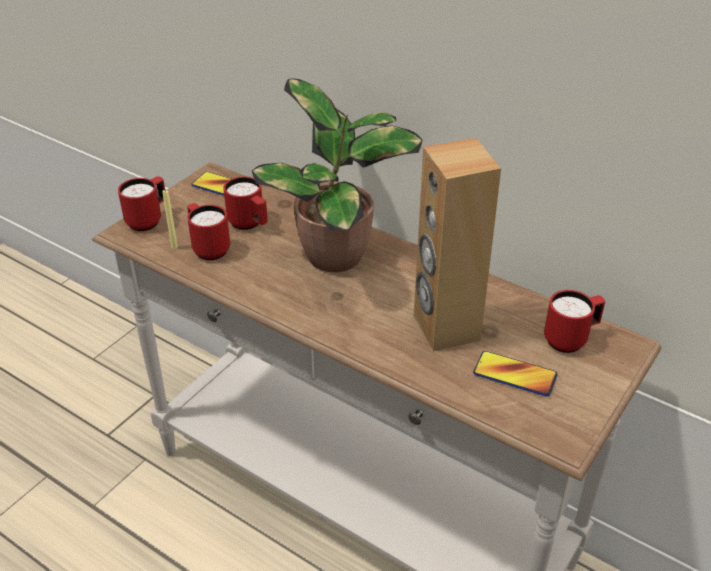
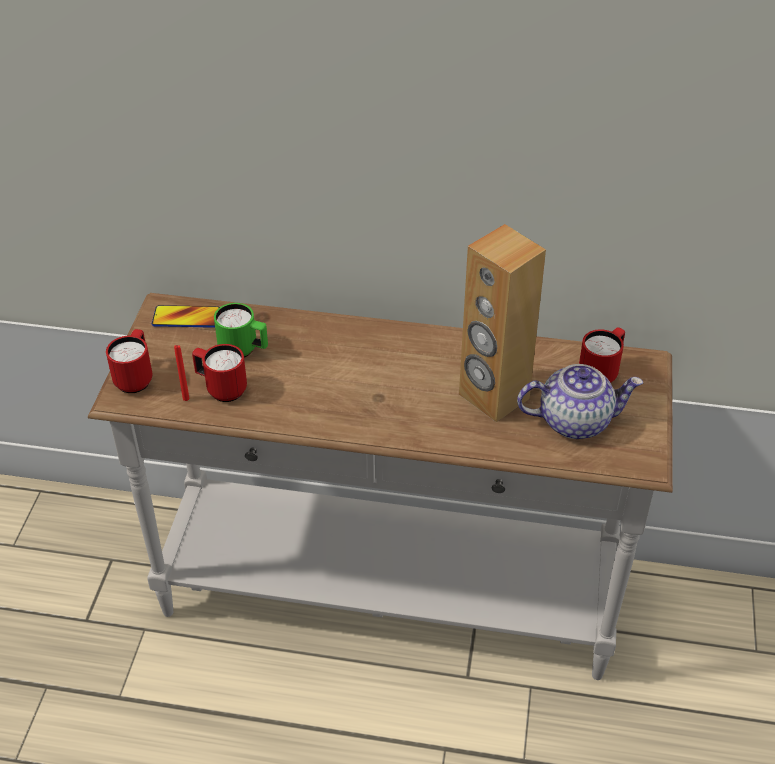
camera: 25 degrees left, 5 degrees up
(174, 247) = (186, 398): yellow candle -> red candle
(249, 224) = (244, 351): red mug -> green mug
(339, 256) = (353, 357): potted plant -> none
(514, 375) = (575, 420): phone -> teapot

